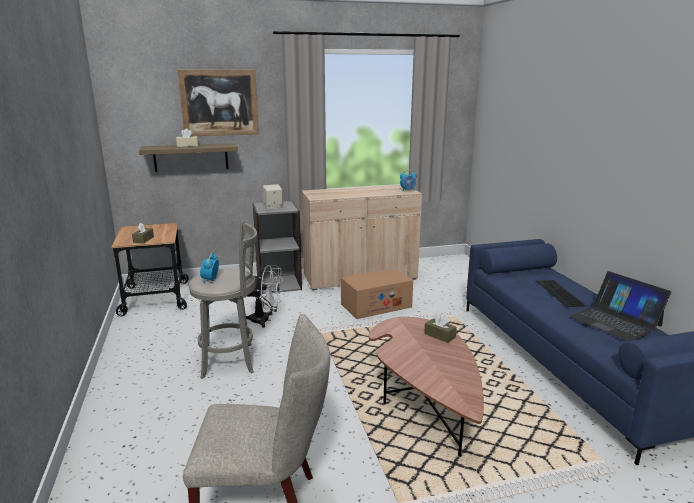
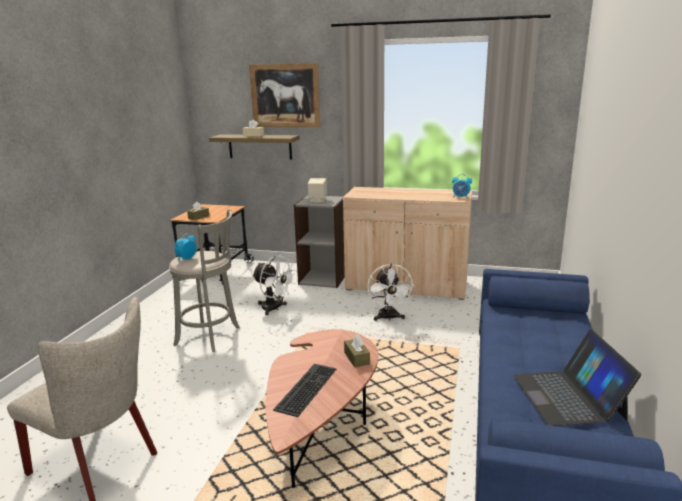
camera: 30 degrees right, 0 degrees up
(376, 305) = (389, 318): cardboard box -> white fan
(558, 292) = (542, 345): keyboard -> keyboard (305, 388)

